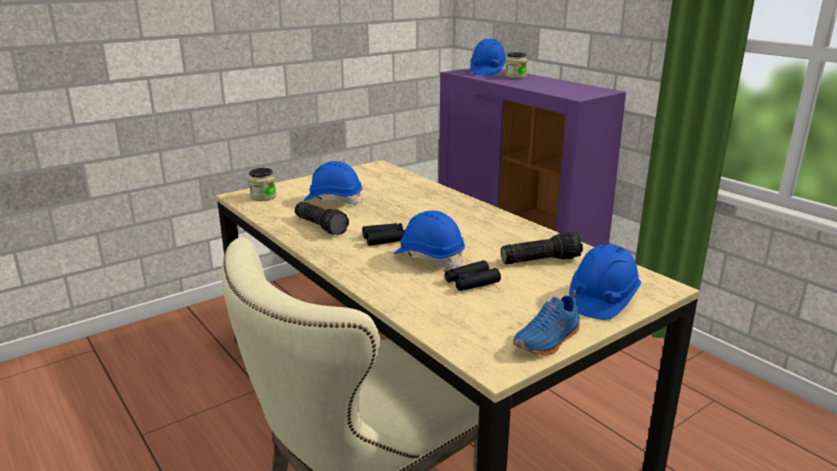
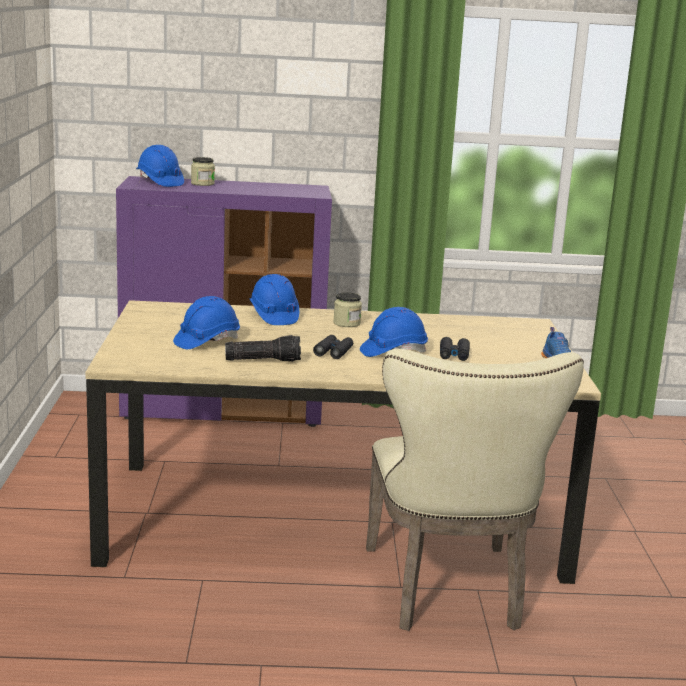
camera: 55 degrees left, 5 degrees down
(263, 197) = (138, 358): jar -> jar (347, 323)
(540, 259) = (449, 330): flashlight -> none
(602, 300) = (529, 339): blue hard hat -> blue hard hat (273, 316)

